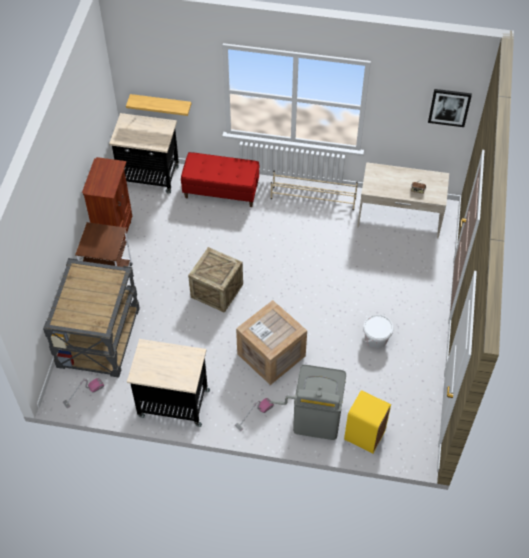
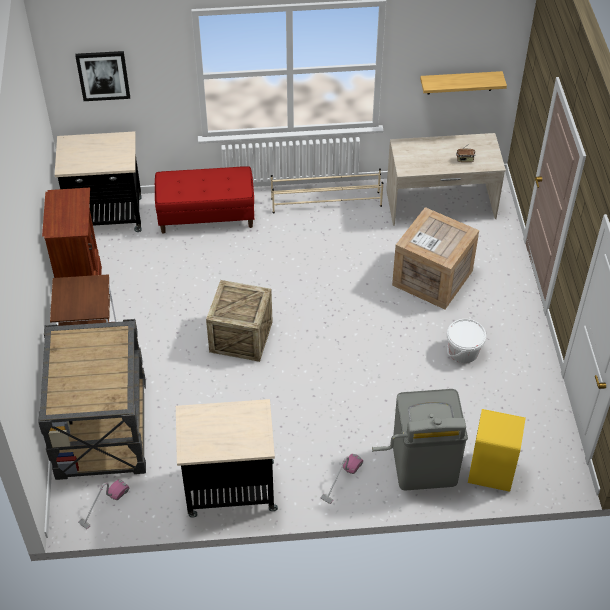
camera: 15 degrees left, 5 degrees down
(161, 104) = (112, 112): shelf -> shelf (460, 82)
(271, 356) = (338, 401): crate -> crate (433, 279)
(449, 107) = (488, 44): picture -> picture (103, 75)

